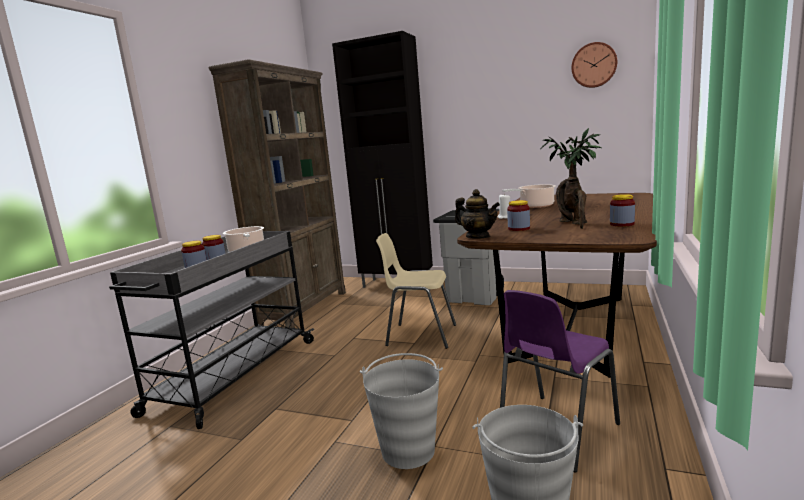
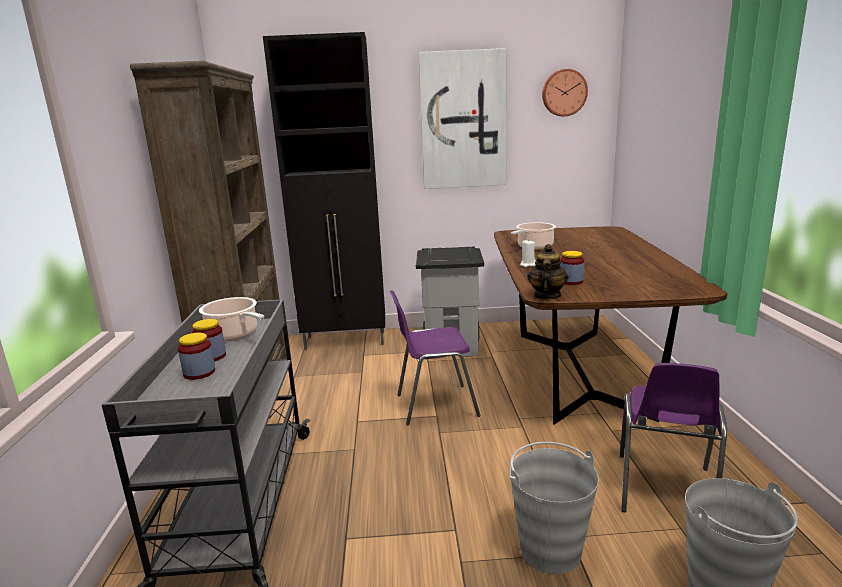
camera: 25 degrees left, 5 degrees up
(419, 335) = (434, 405): beige chair -> purple chair
(478, 237) = (546, 296): teapot -> teapot turned 90 degrees counterclockwise
(497, 98) = (463, 120): none -> picture
(574, 224) = (616, 272): potted plant -> none
(622, 224) = (662, 271): jar -> none

